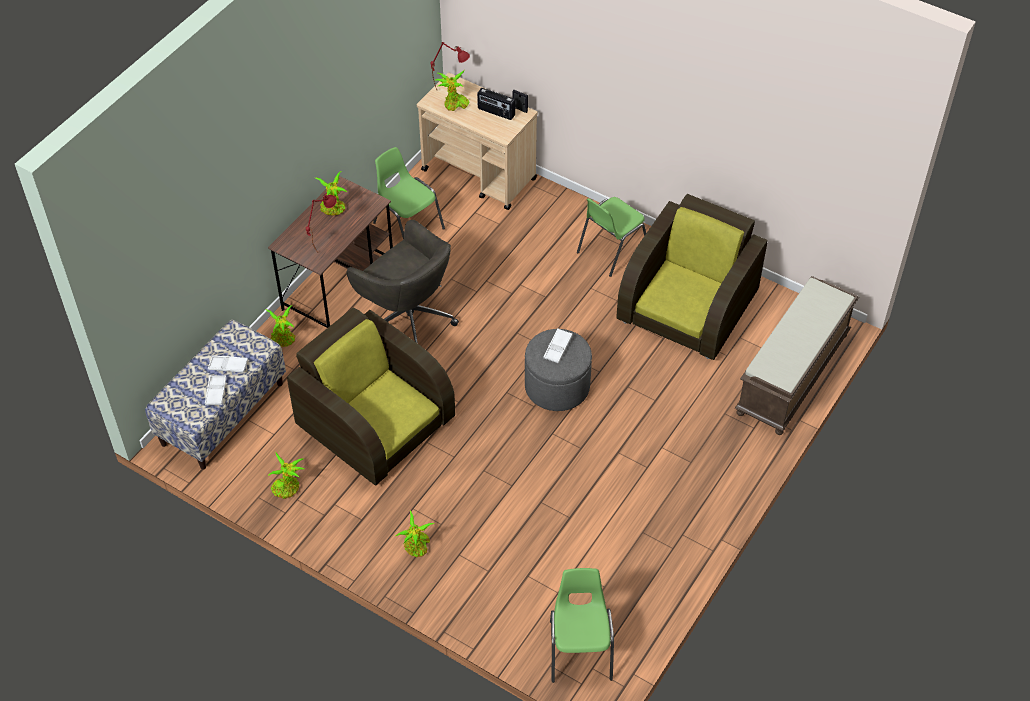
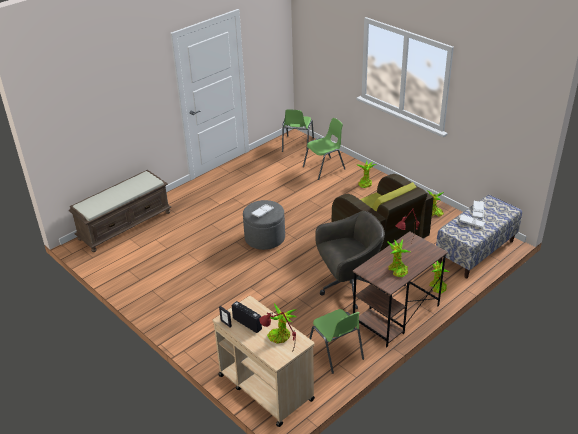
camera: 165 degrees left, 15 degrees down
(408, 318) = (349, 287): grey office chair -> grey office chair turned 105 degrees clockwise
(611, 250) = (190, 310): green chair -> green chair (325, 168)
(688, 307) = (160, 267): brown armchair -> none

